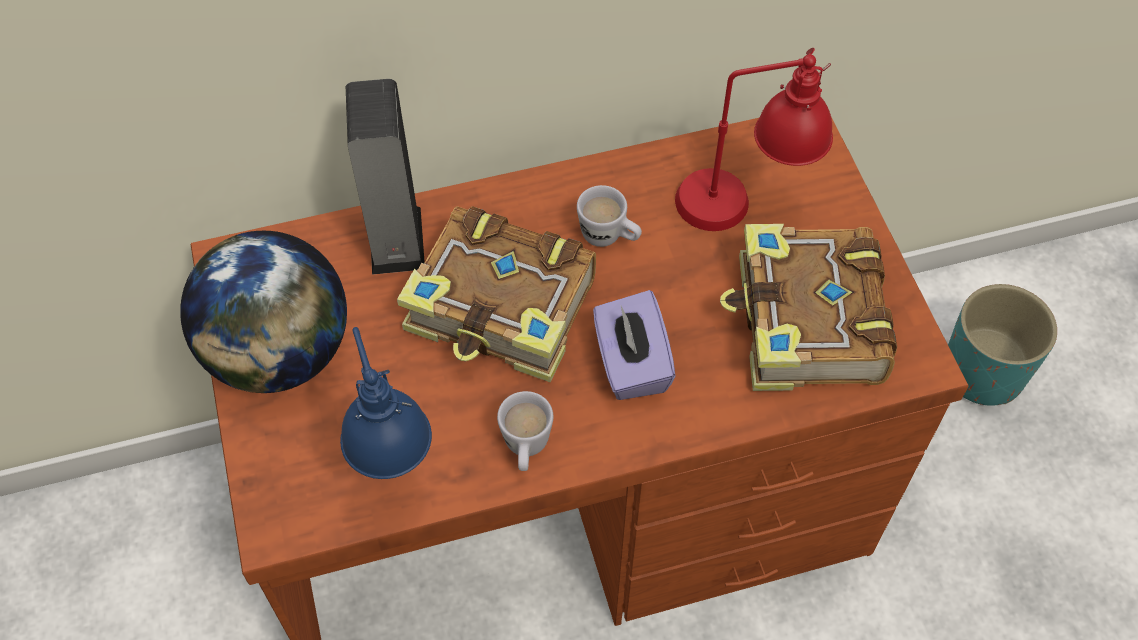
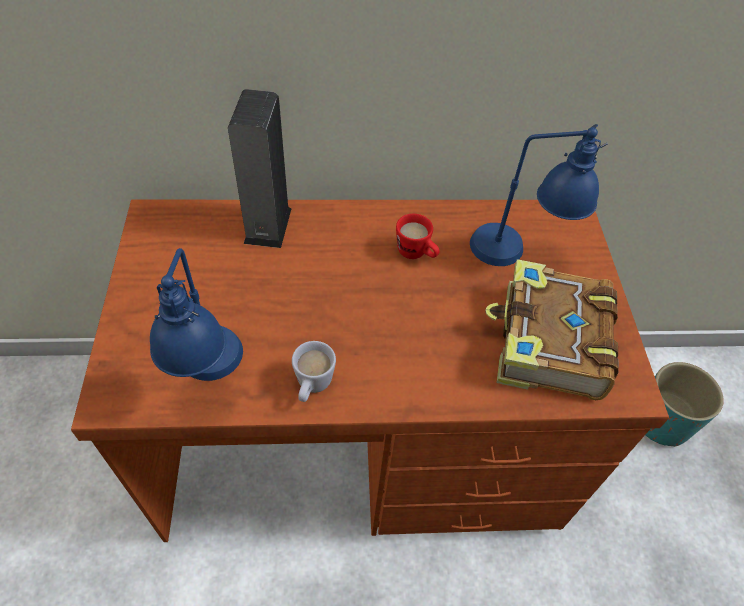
camera: 10 degrees right, 5 degrees down
(280, 354) = (160, 281): globe -> none
(503, 310) = (326, 286): book -> none
(609, 237) = (416, 254): white mug -> red mug
(631, 364) = (408, 343): purple tissue box -> none
(744, 205) = (519, 253): red table lamp -> blue table lamp

